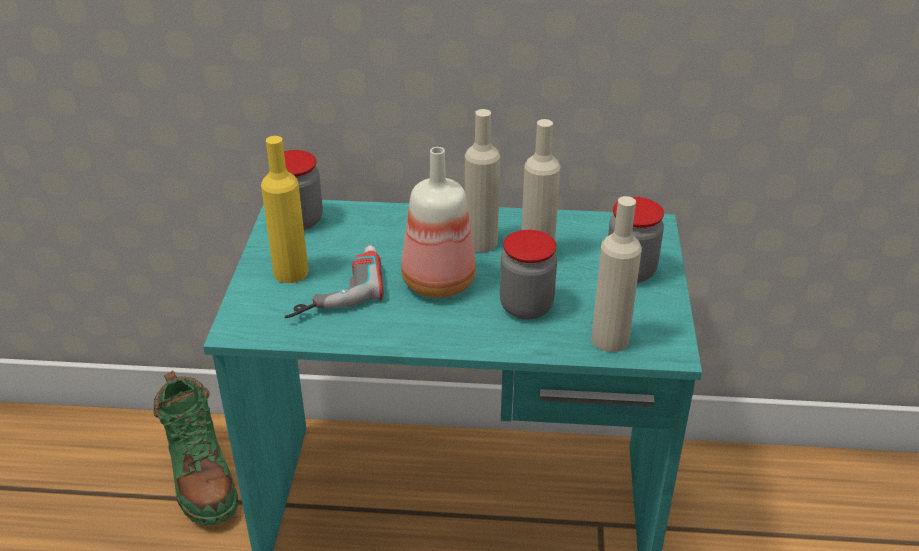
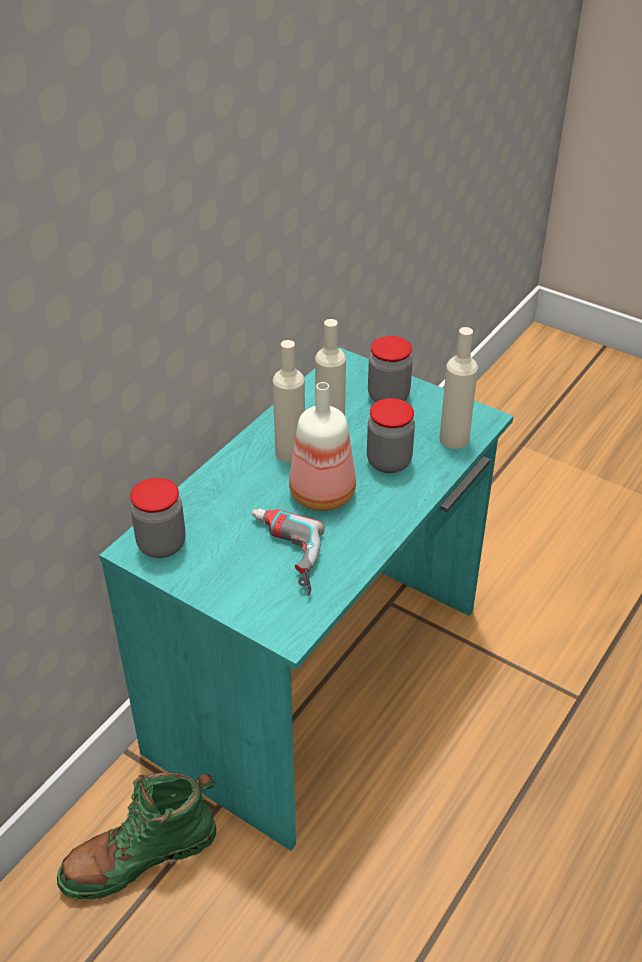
camera: 60 degrees left, 5 degrees up
(201, 477) = (139, 856): green boot -> green boot turned 150 degrees clockwise
(291, 272) = (236, 575): yellow bottle -> none

